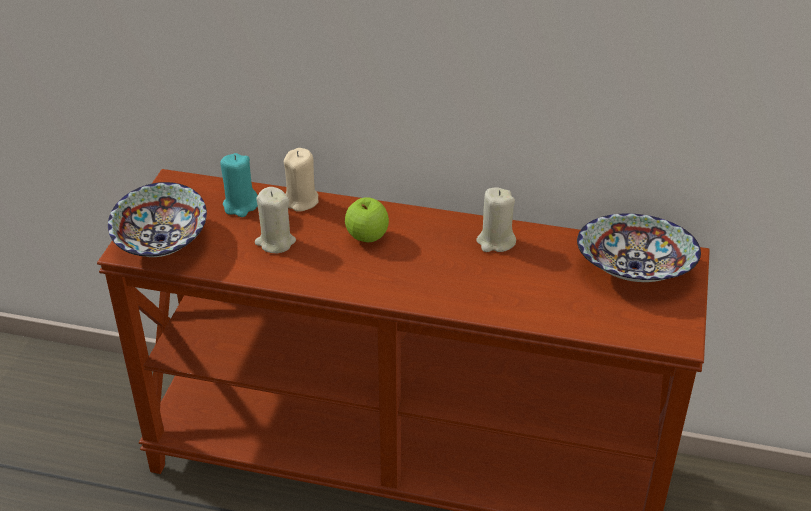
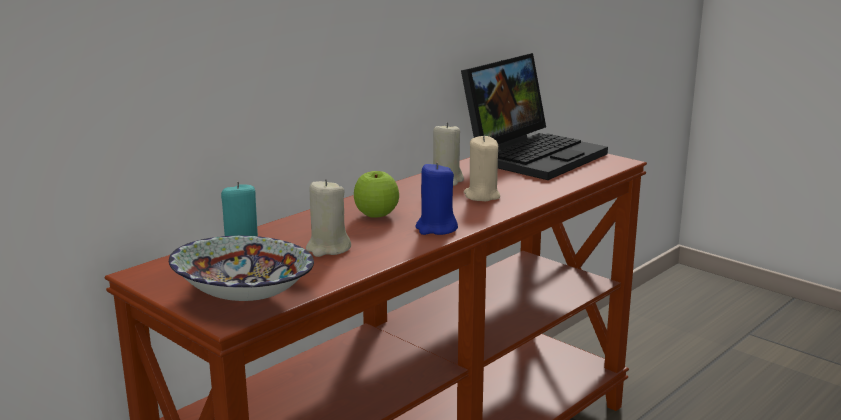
camera: 60 degrees left, 20 degrees down
(301, 201) = (281, 227): beige candle -> beige candle (482, 196)
(362, 281) = (436, 228): none -> blue candle
(634, 270) = (533, 155): bowl -> laptop

